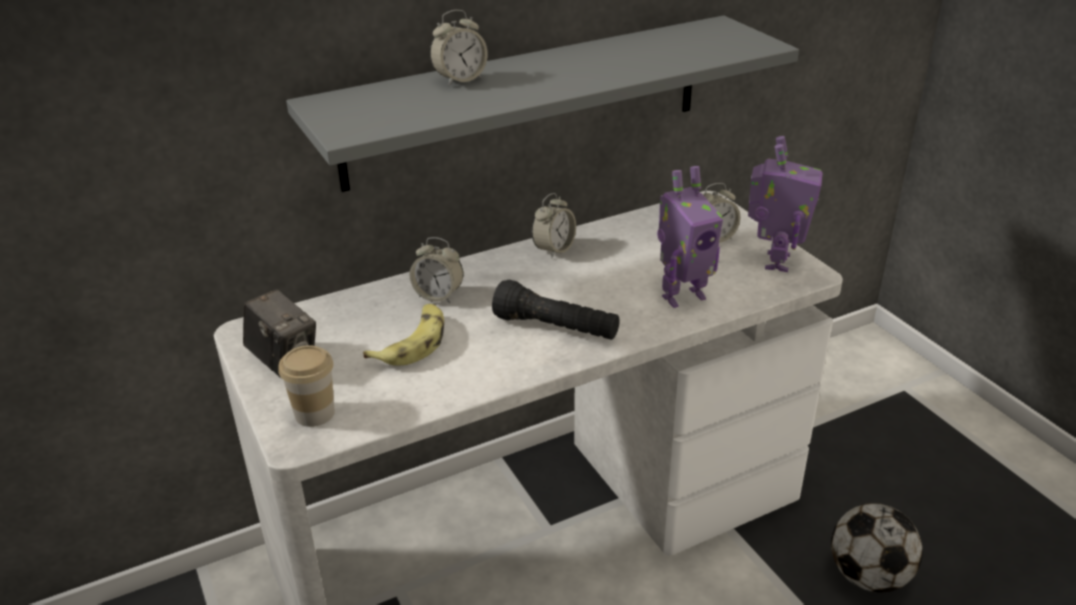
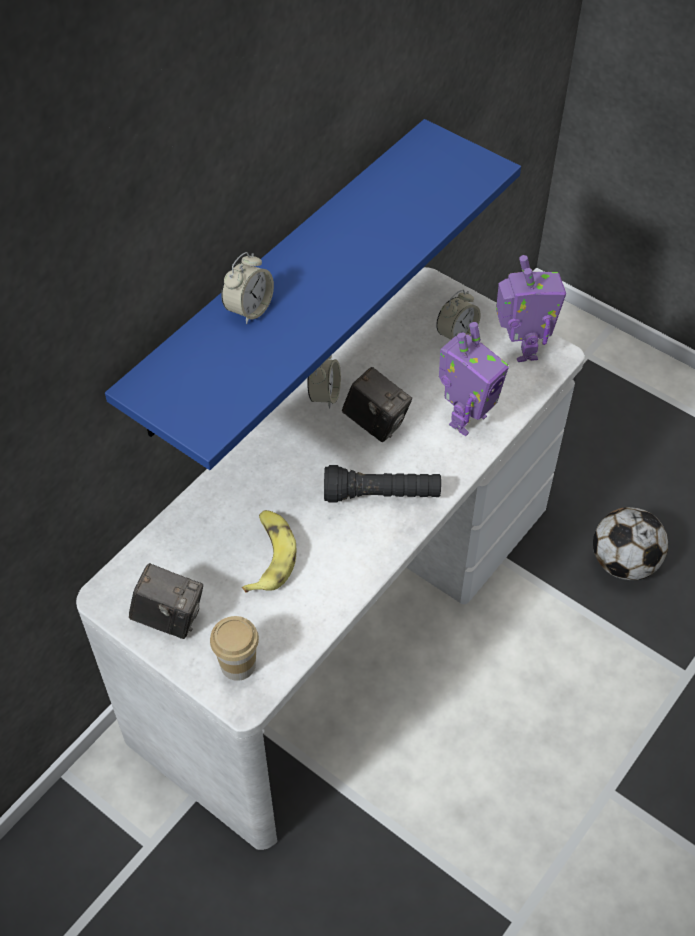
camera: 25 degrees left, 20 degrees up
(438, 296) = (255, 490): alarm clock -> none
(526, 101) = (281, 279): grey shelf -> blue shelf
(589, 278) = (376, 422): none -> camera

